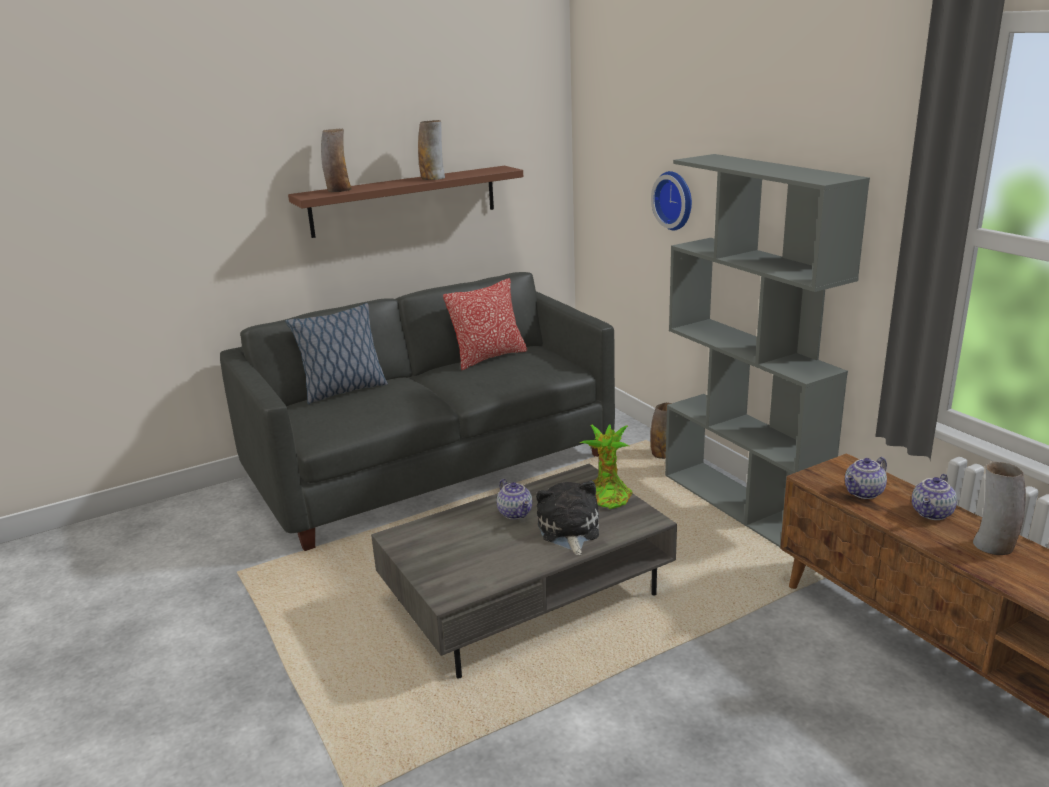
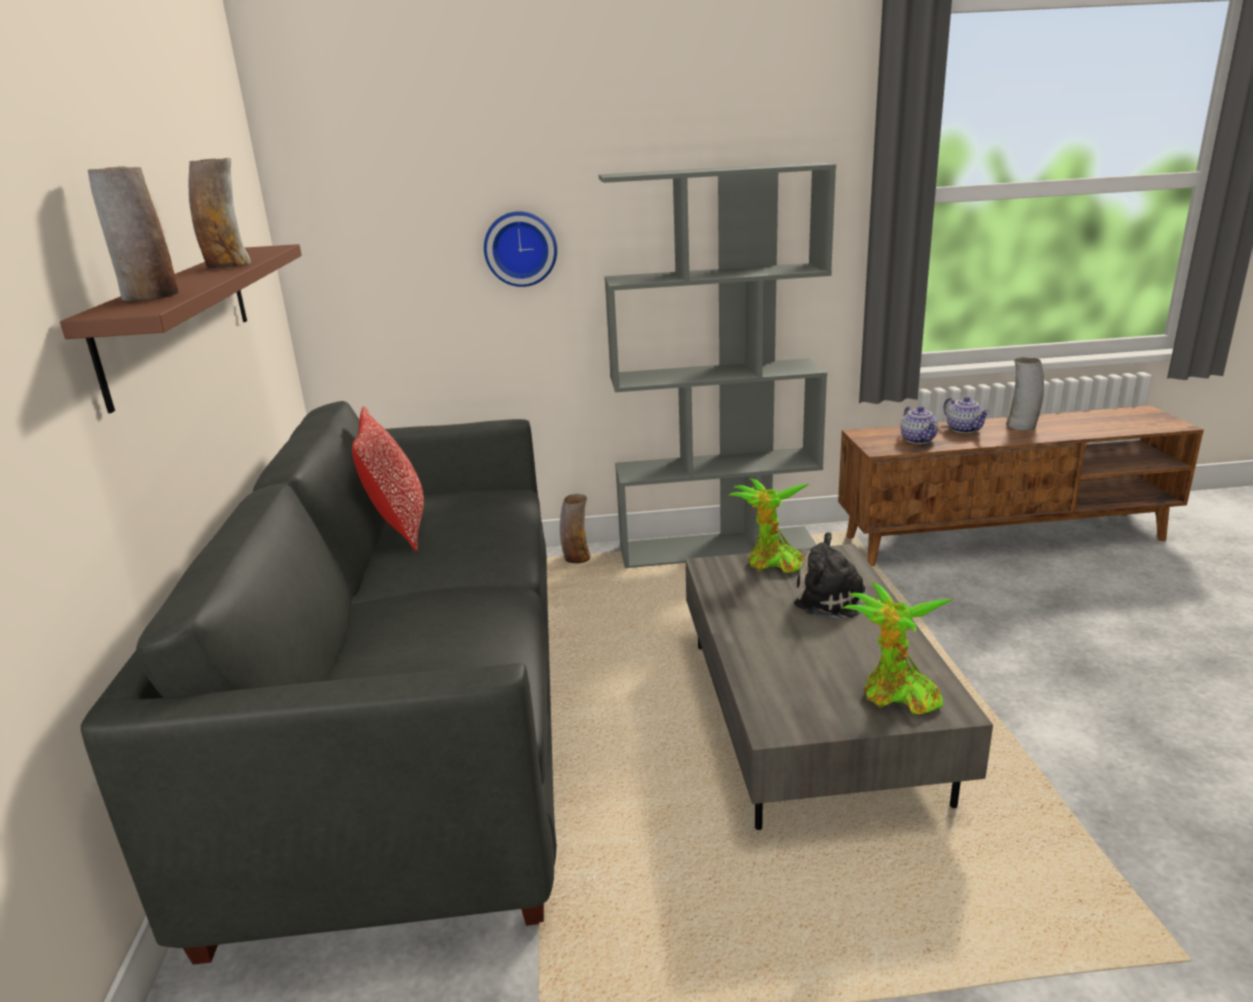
camera: 65 degrees left, 0 degrees up
(343, 391) = (344, 660): pillow -> none
(451, 573) = (896, 696): none -> potted plant
(516, 513) = (773, 624): teapot -> none

